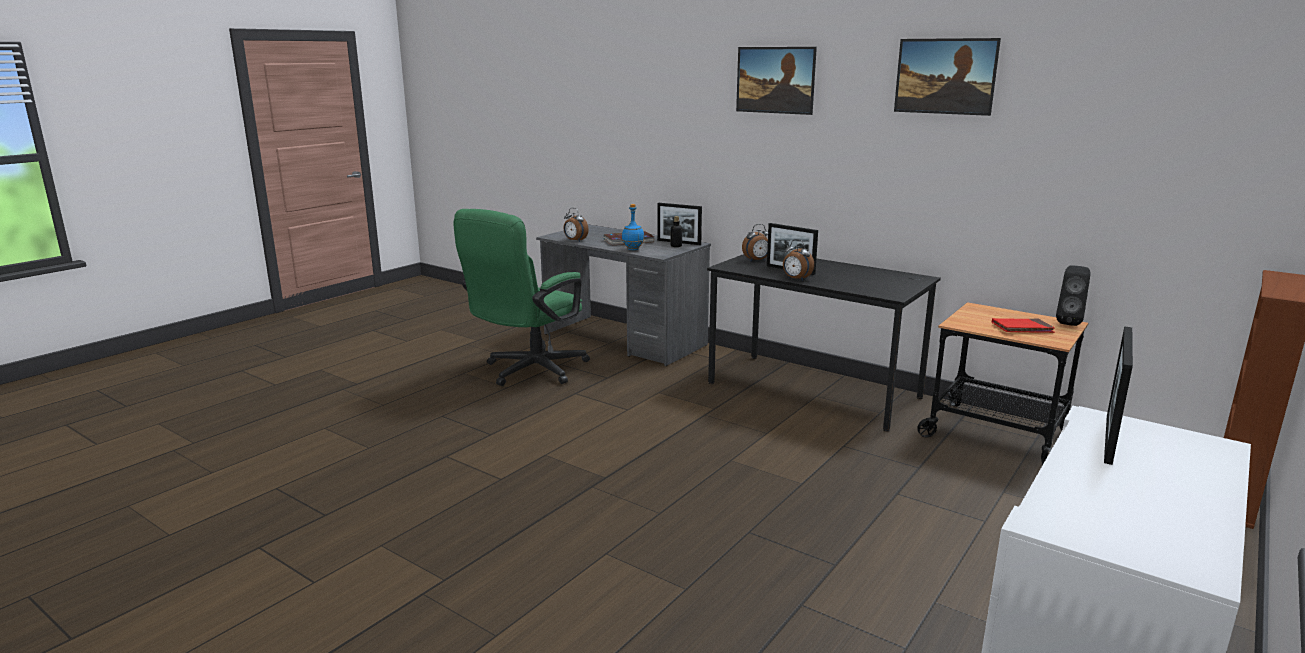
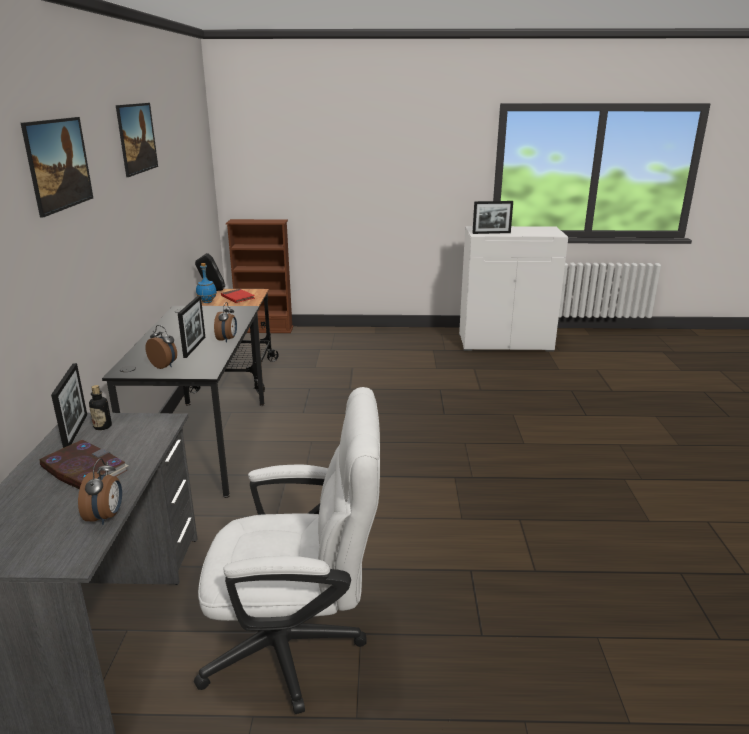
camera: 125 degrees left, 5 degrees up
(528, 372) = (297, 646): green office chair -> white office chair
(632, 249) = (145, 447): blue bottle -> blue bottle (207, 302)

